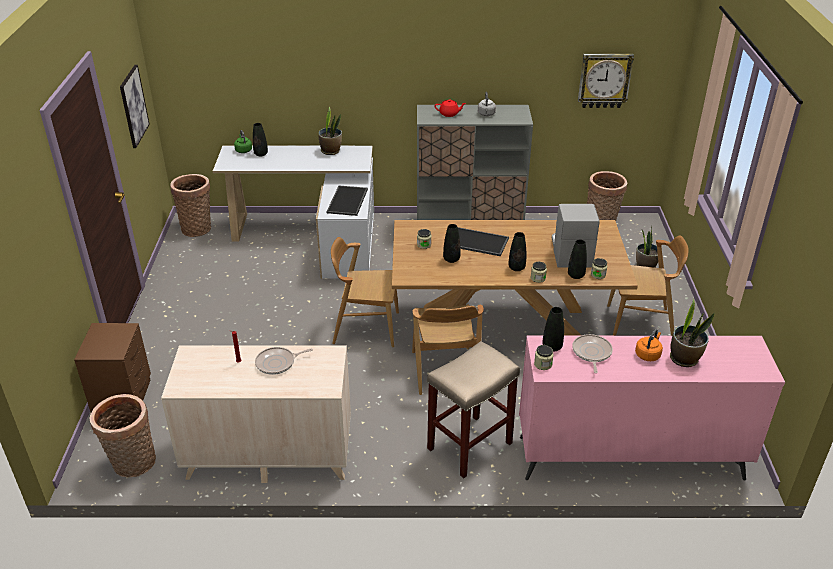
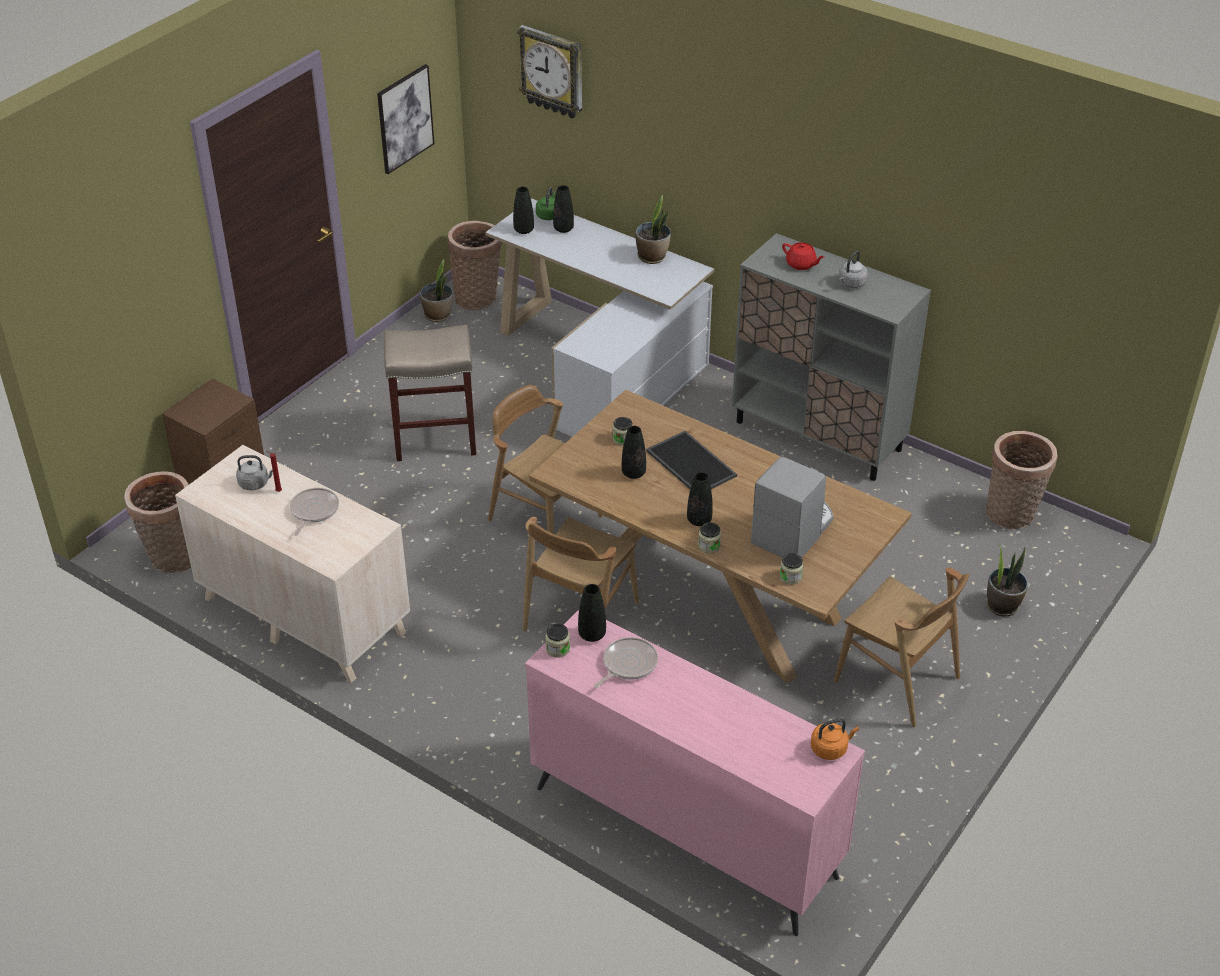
camera: 35 degrees right, 5 degrees up
(216, 364) = (255, 483): none -> grey kettle
(277, 363) = (313, 511): frying pan -> frying pan turned 90 degrees clockwise
(348, 201) = (614, 338): tray -> none
(469, 447) = (515, 718): beige stool -> beige stool (434, 439)
(576, 275) = (761, 564): black vase -> black vase (524, 230)
(604, 80) = (1050, 294): wall clock -> wall clock (553, 71)
(648, 354) = (691, 700): orange kettle -> orange kettle (830, 749)
(684, 359) = (727, 727): potted plant -> potted plant (438, 315)

